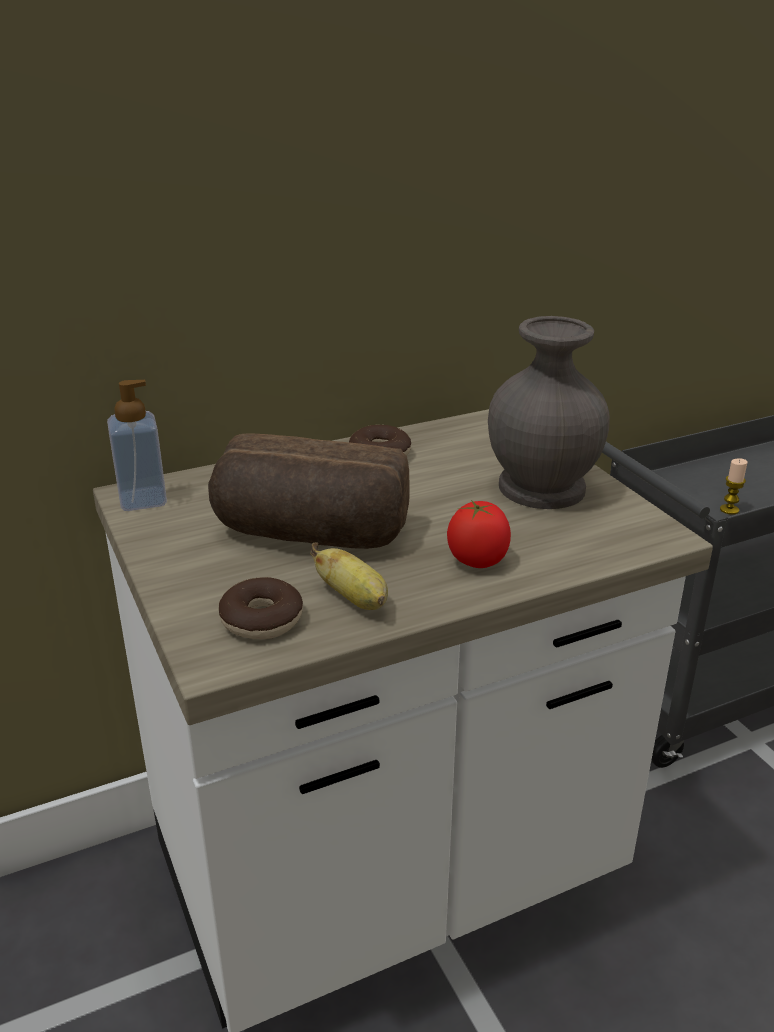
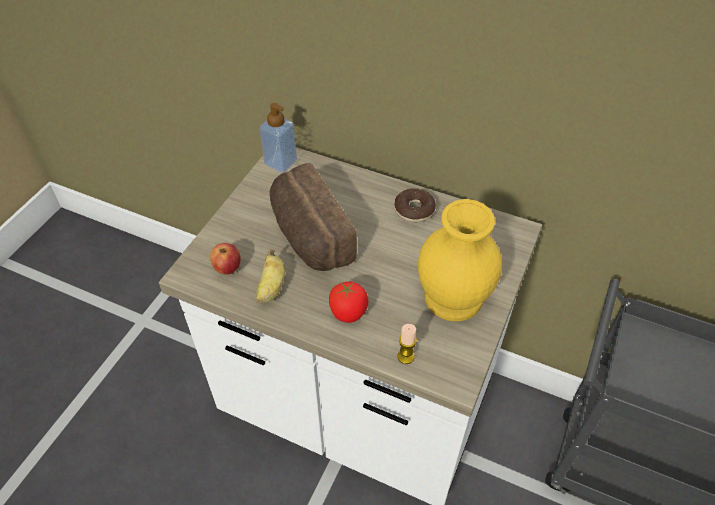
camera: 50 degrees right, 20 degrees up
(262, 619) = (227, 268): donut -> apple
(540, 486) = (454, 295): grey vase -> yellow vase
(729, 510) = (661, 393): candle -> candle (405, 356)

